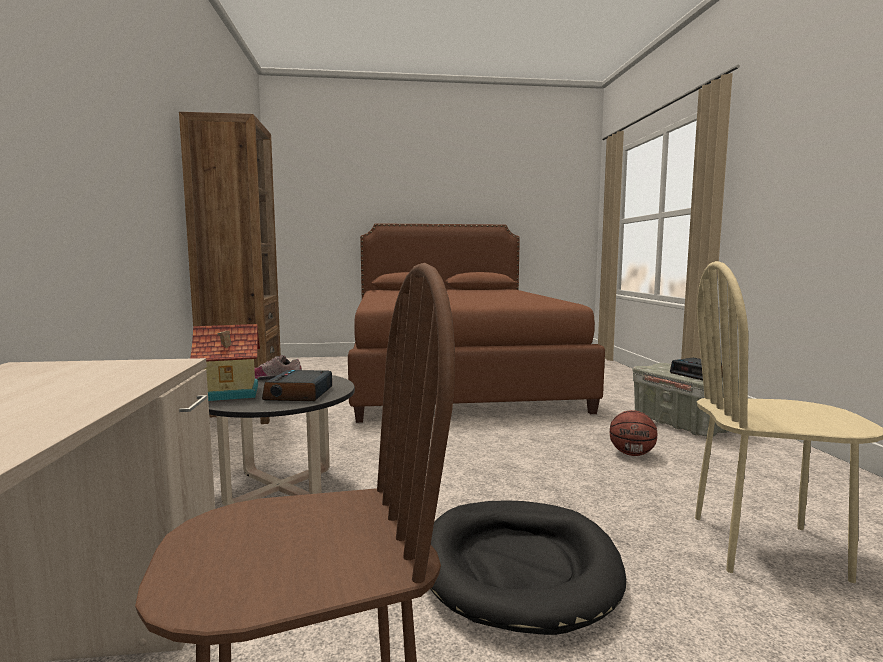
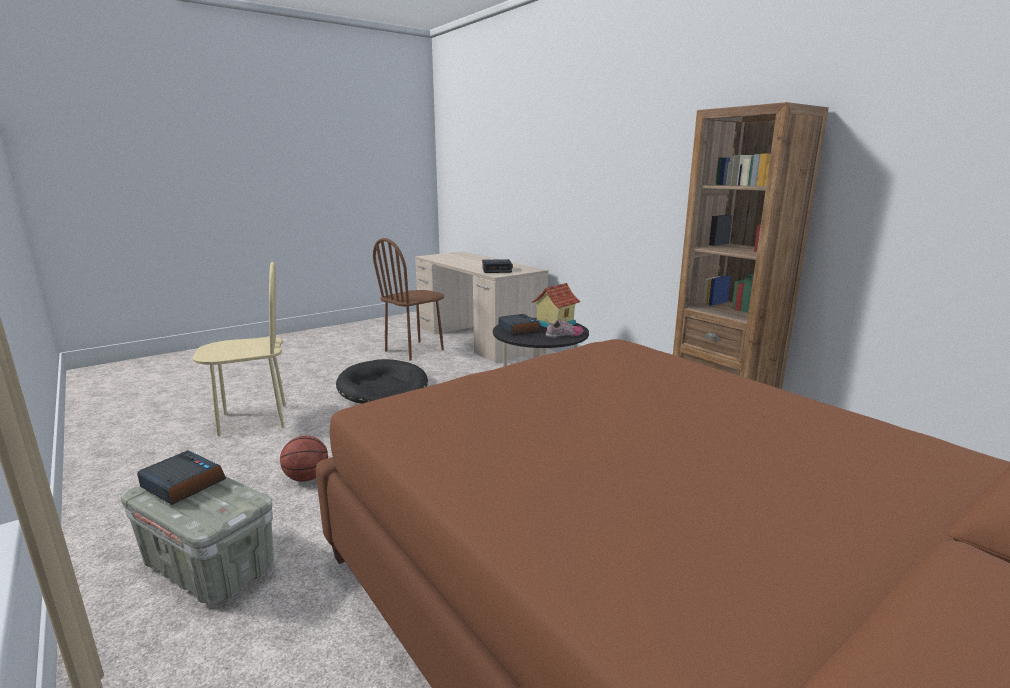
camera: 150 degrees right, 10 degrees up
(95, 376) = (497, 270): none -> alarm clock

